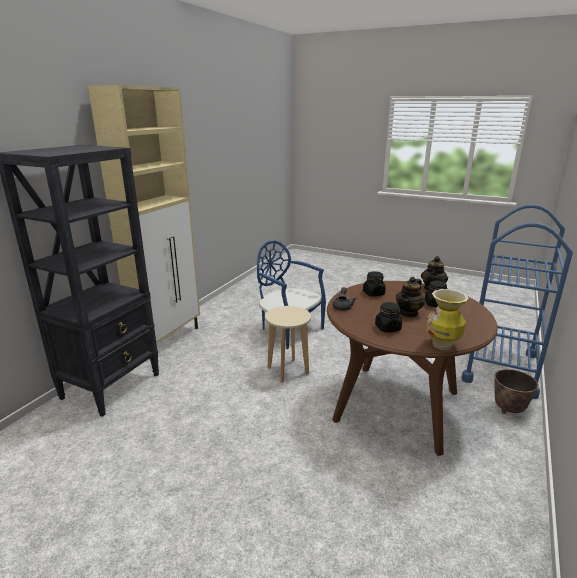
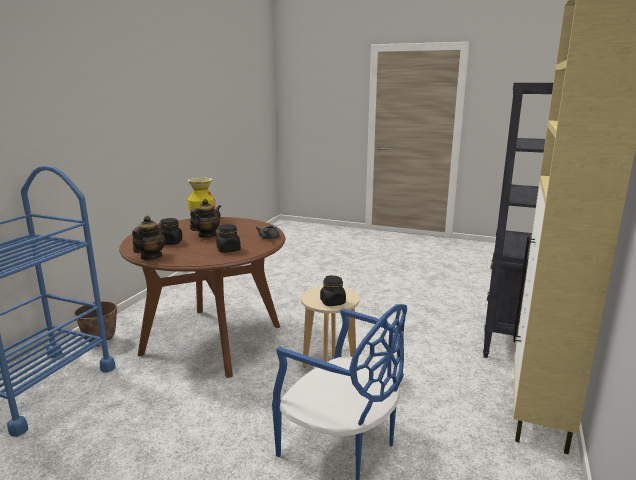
camera: 175 degrees right, 5 degrees down
(387, 328) = (236, 226): black jar -> black jar (333, 302)

